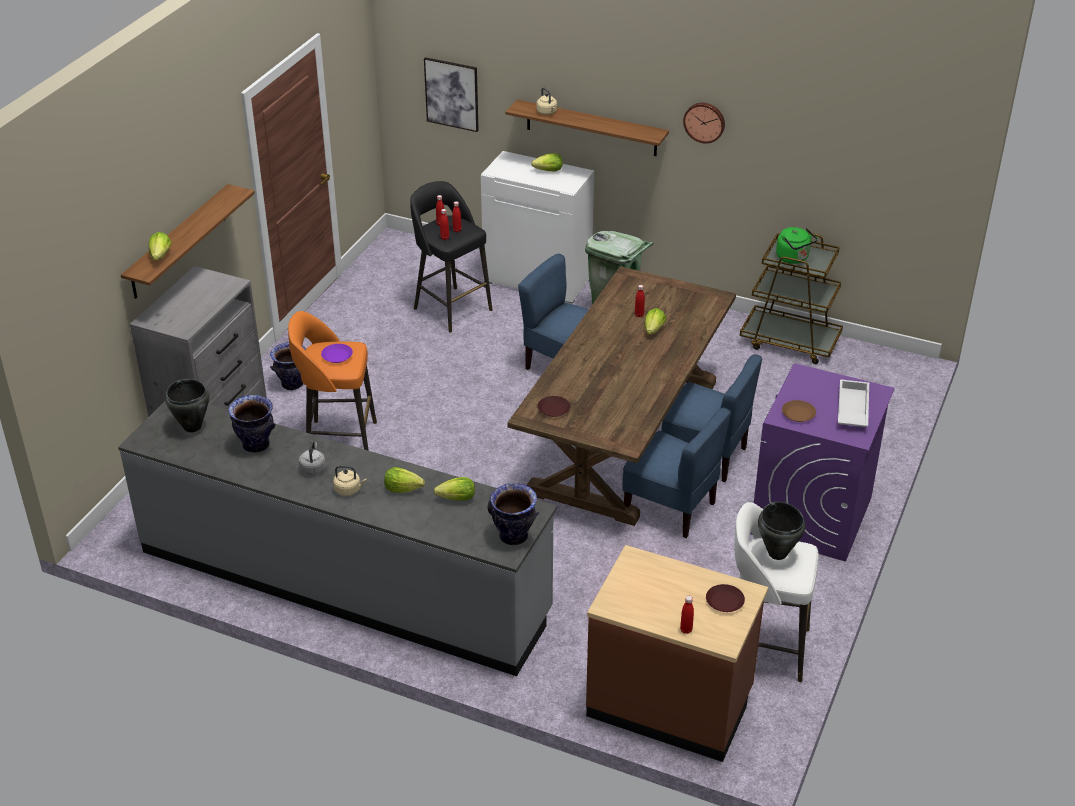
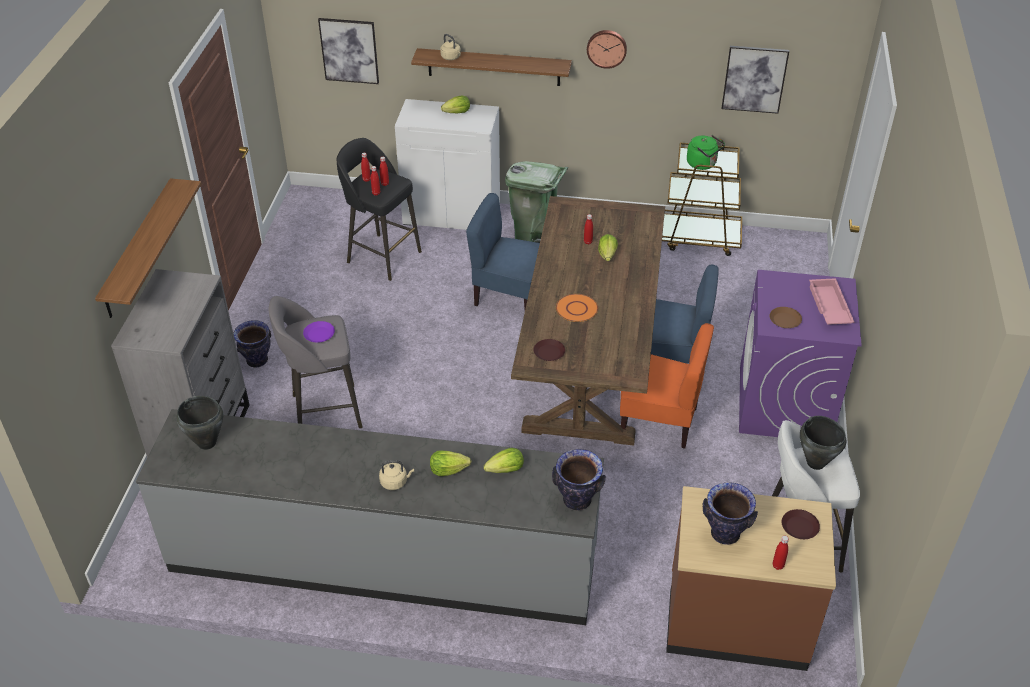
camera: 15 degrees left, 5 degrees up
(160, 256) = (130, 269): lettuce -> none
(256, 445) = (281, 450): vase -> vase (725, 533)
(313, 468) = (349, 464): grey kettle -> none
(338, 440) = (324, 411): orange stool -> grey stool
(599, 374) = (577, 309): none -> orange plate
(670, 508) = (659, 421): blue chair -> orange chair
(851, 409) = (828, 306): white tray -> pink tray
(856, 173) = (754, 79): none -> picture

